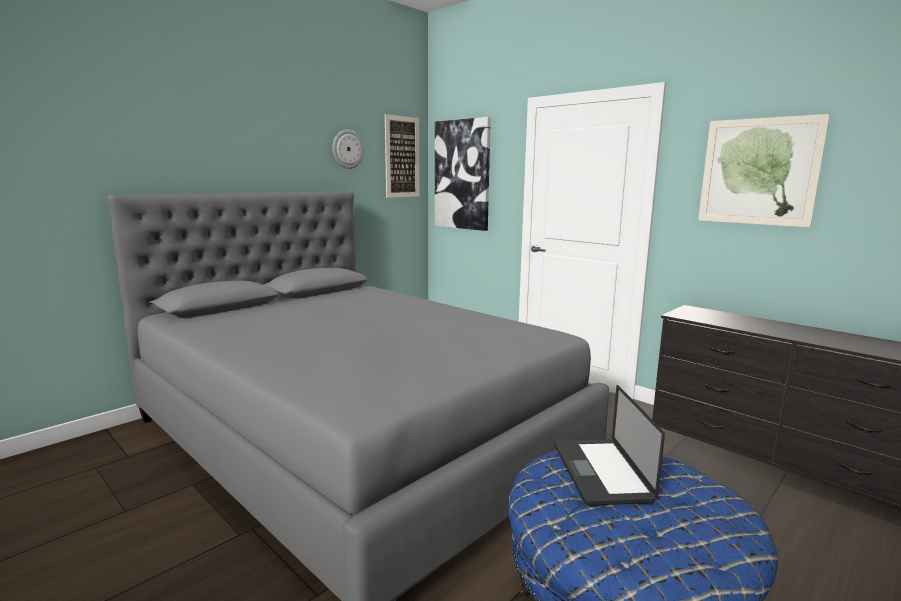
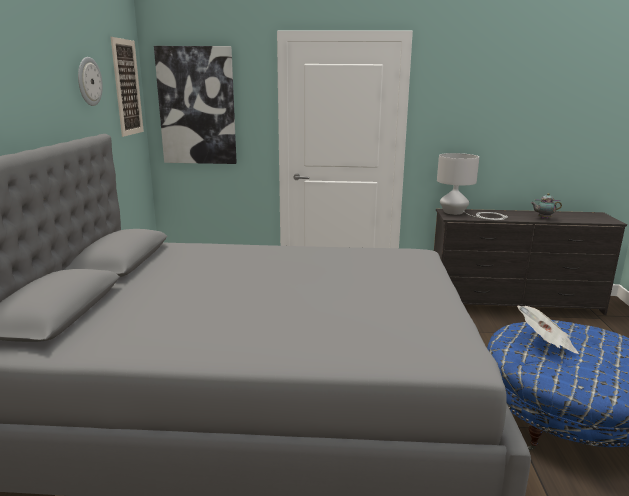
camera: 40 degrees left, 5 degrees up
(600, 472) = (545, 343): laptop -> newspaper
(712, 316) = (467, 214): none -> grey table lamp
(758, 172) = (483, 105): picture -> none
(824, 340) = (543, 218): none -> teapot

